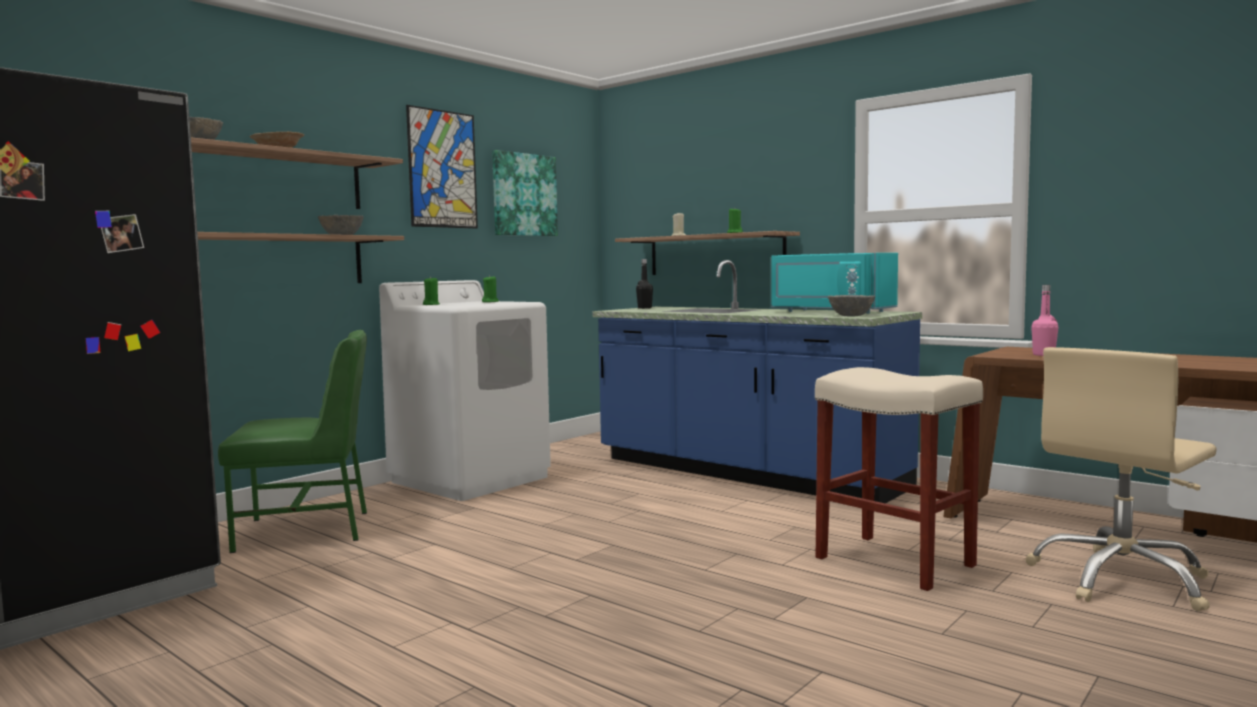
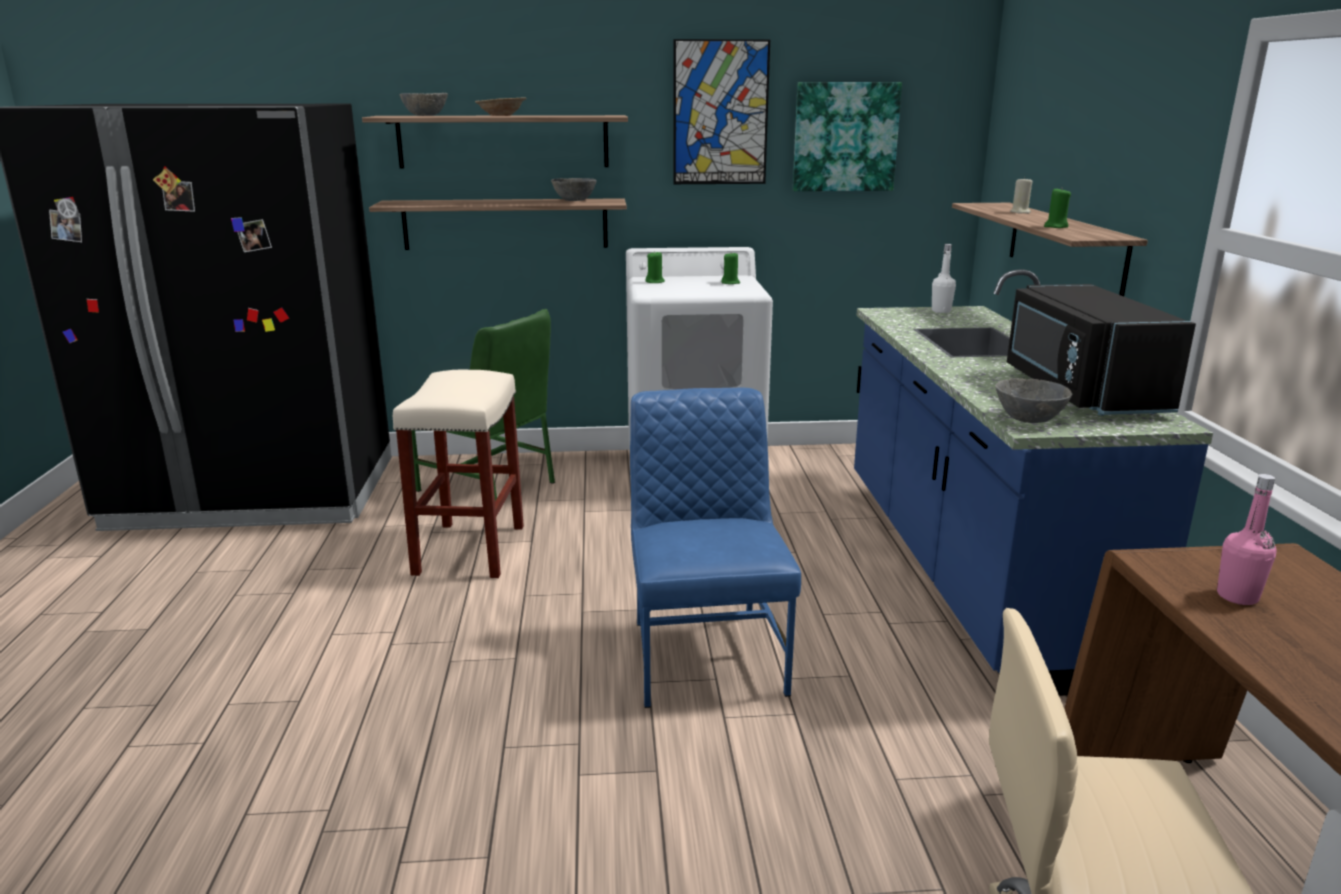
camera: 45 degrees right, 15 degrees up
(644, 308) = (941, 311): black bottle -> white bottle
(705, 547) = (705, 655): none -> blue chair
(830, 312) = (1079, 391): turquoise microwave -> black microwave
(896, 562) = (842, 786): beige stool -> beige stool (470, 551)

